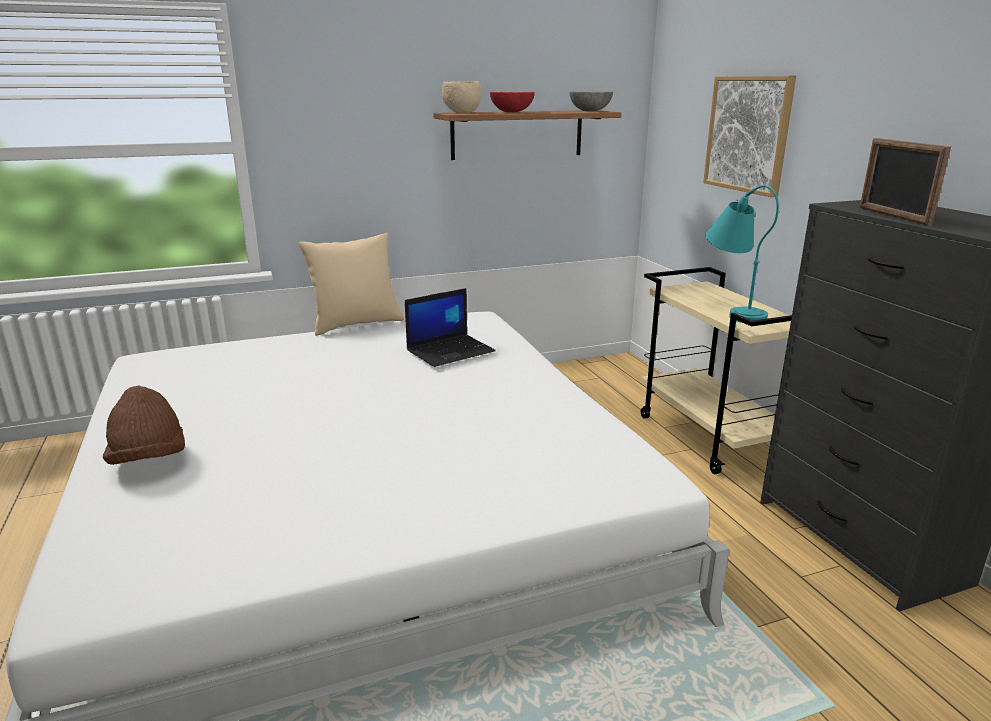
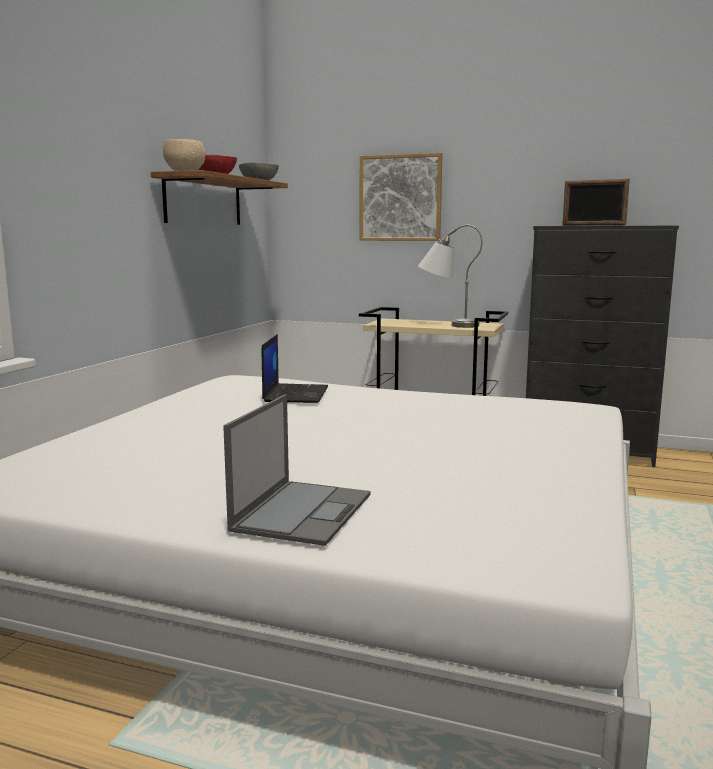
camera: 50 degrees left, 10 degrees down
(149, 460) = (303, 511): brown hat -> laptop
(356, 324) = (142, 404): beige pillow -> none
(731, 310) = (446, 325): turquoise table lamp -> grey table lamp

